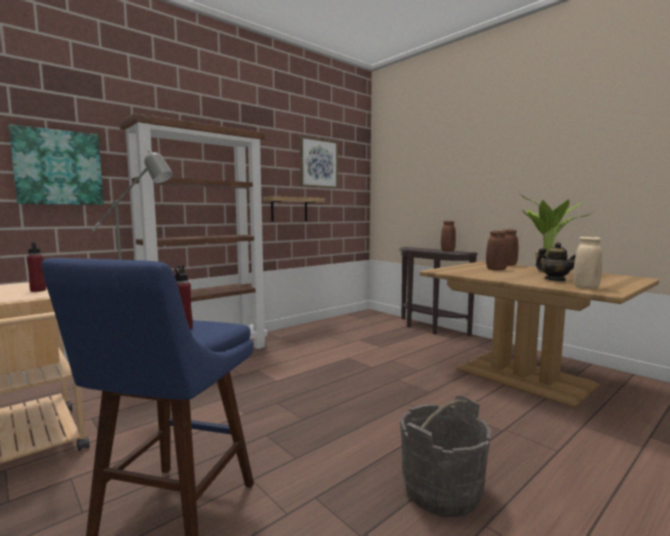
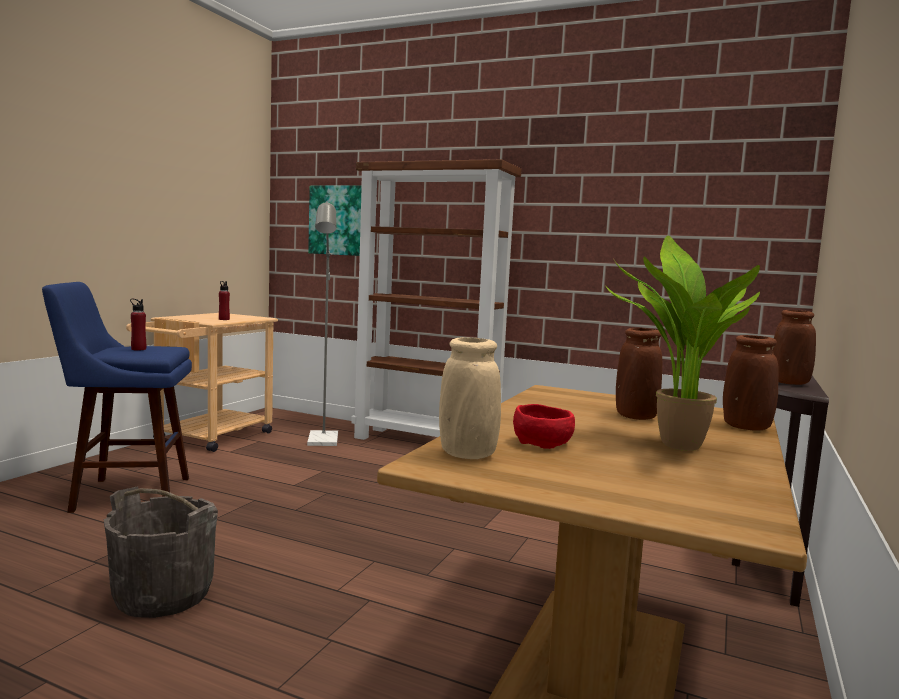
camera: 65 degrees right, 0 degrees up
(289, 209) = (598, 271): shelf -> none
(318, 163) = (670, 191): picture -> none
(555, 280) = (544, 443): teapot -> red bowl

